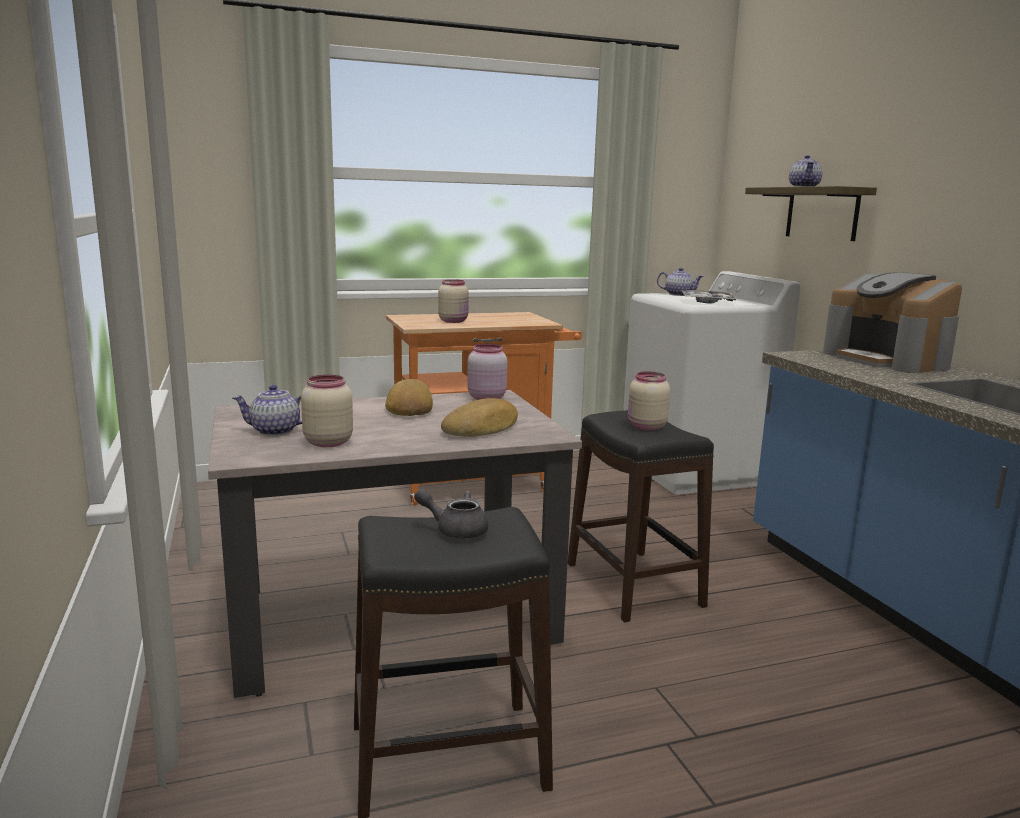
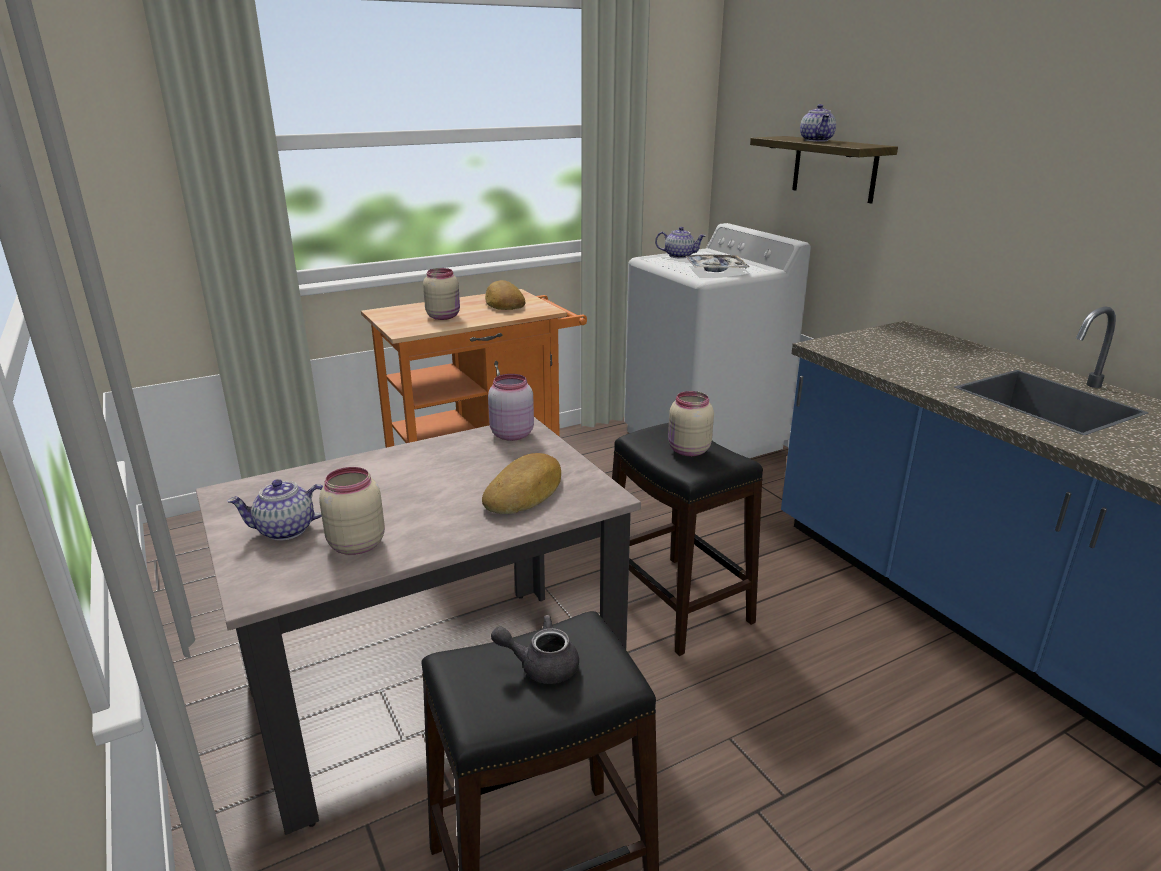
camera: 10 degrees left, 10 degrees up
(408, 407) = (429, 463): bread -> bread (503, 303)
(887, 360) = (918, 345): coffee machine -> none

